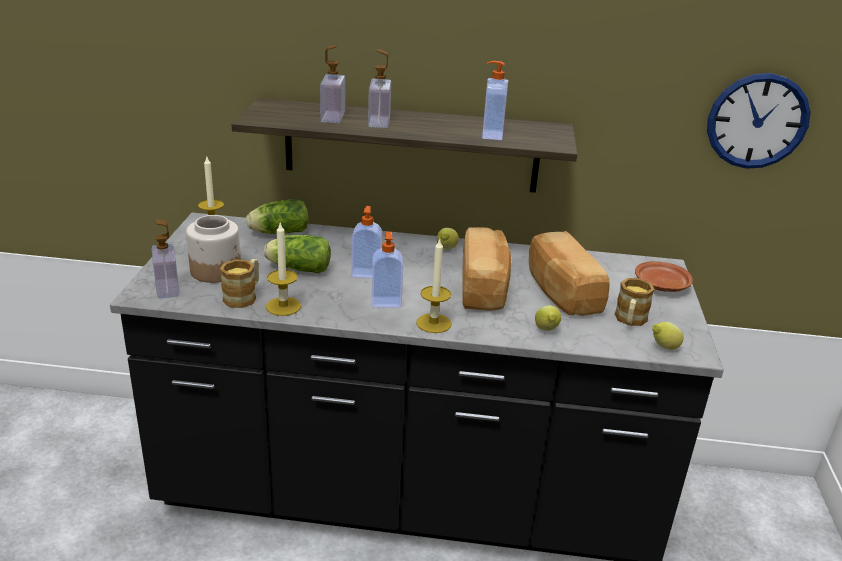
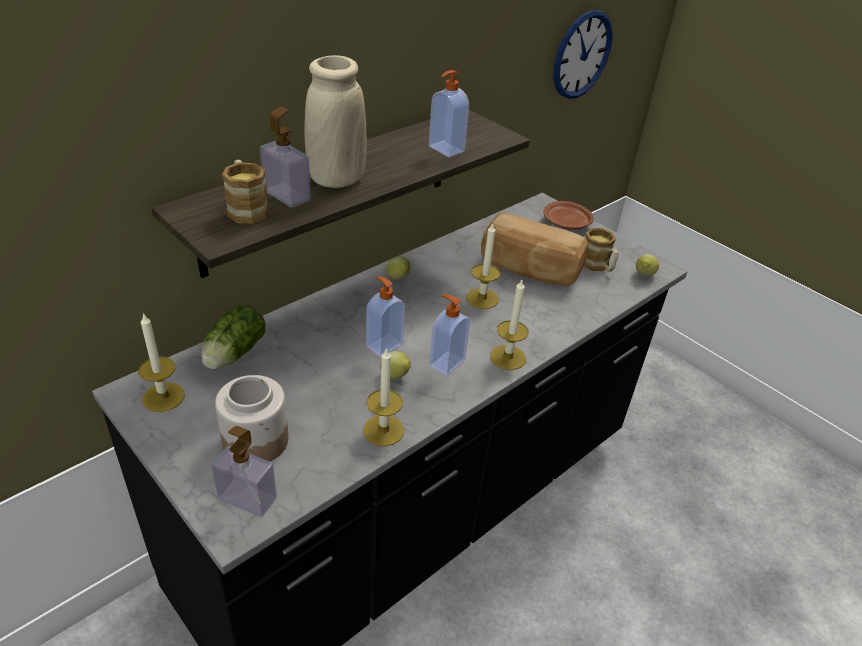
camera: 50 degrees left, 10 degrees up
(244, 296) = (333, 447): mug -> mug (246, 208)
(297, 268) = (322, 381): lettuce -> none
(379, 122) = (337, 180): soap dispenser -> beige vase
(484, 287) = (482, 298): bread -> candle
(546, 330) = (574, 309): lemon -> lemon (395, 377)

